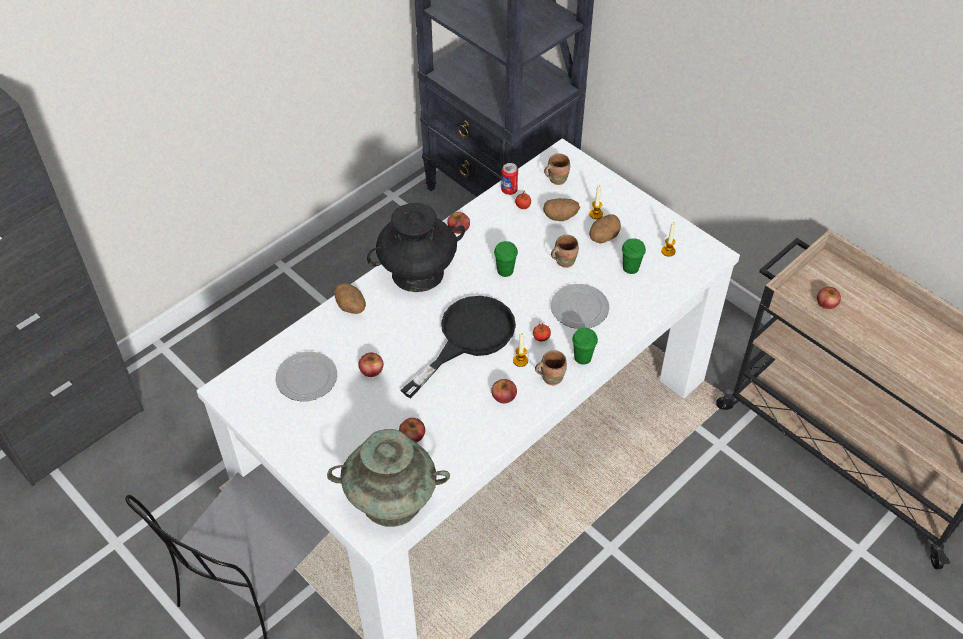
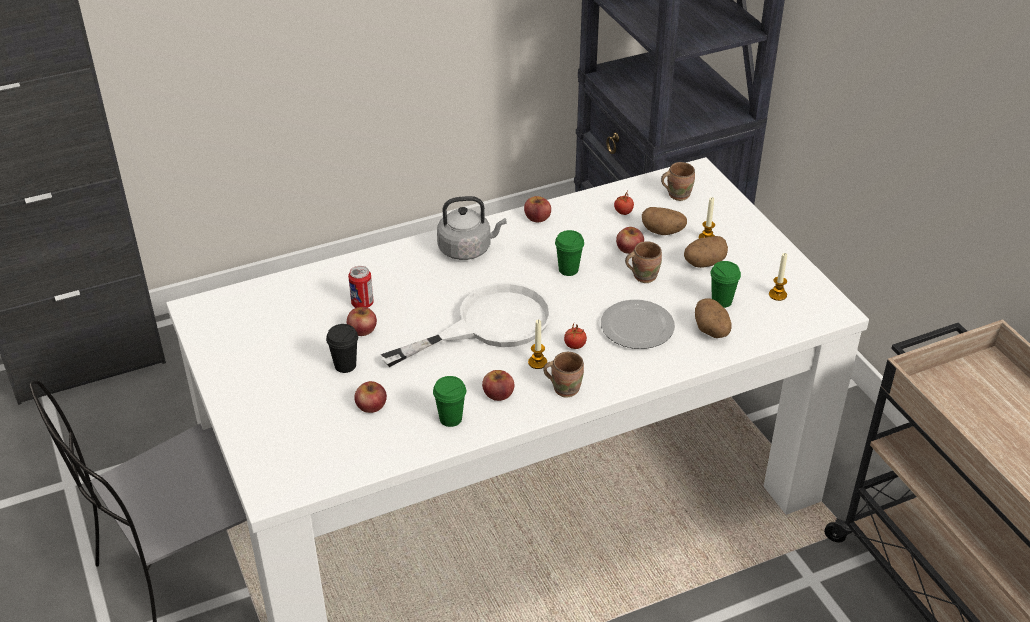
camera: 20 degrees right, 10 degrees down
(306, 378) = (286, 319): plate -> none
(351, 307) = (375, 264): potato -> potato (712, 331)
(374, 406) = (345, 365): none -> black cup
(391, 500) = (310, 464): turquoise vase -> none
(418, 273) = (467, 249): black vase -> grey kettle
(468, 338) = (488, 325): black frying pan -> white frying pan
(509, 190) = (616, 193): can -> can (362, 304)
(582, 357) = (614, 378): green cup -> green cup (450, 419)
(826, 303) = (970, 405): apple -> apple (629, 248)

